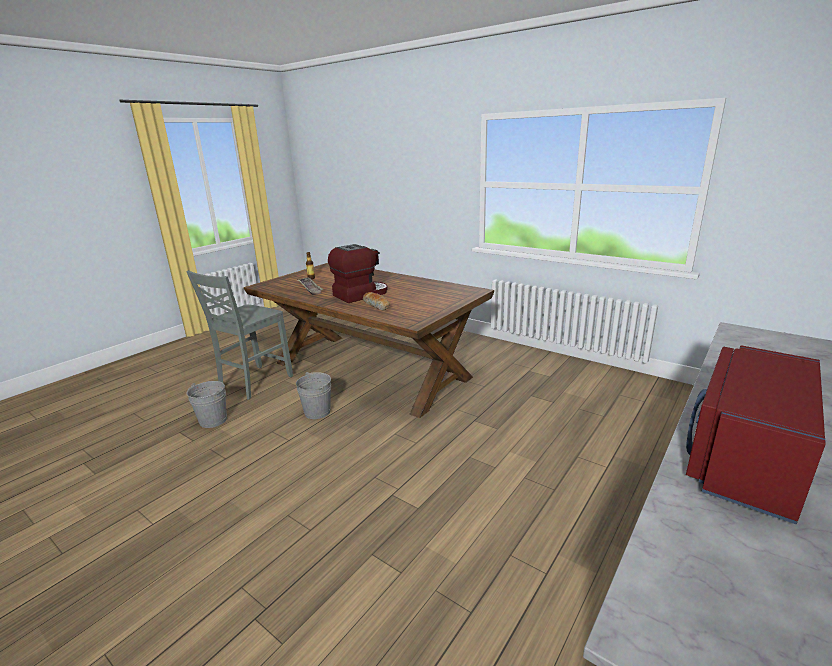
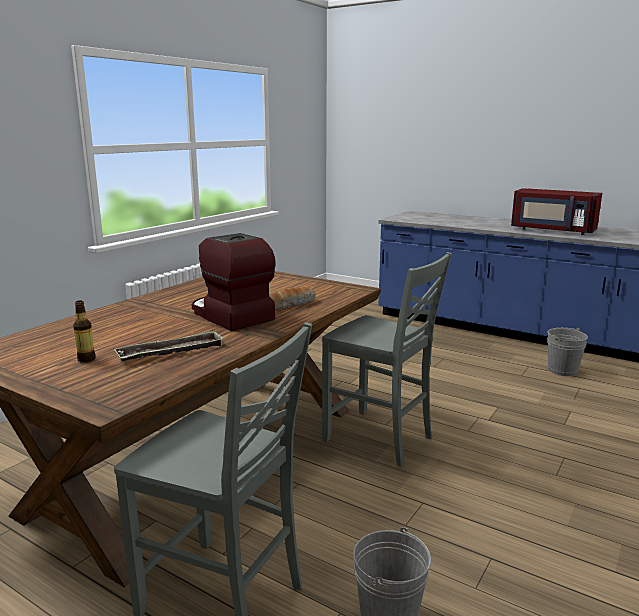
camera: 95 degrees left, 5 degrees down
(317, 412) = (343, 489): grey bucket -> grey bucket (562, 370)
(372, 429) = (380, 439): none -> grey chair

